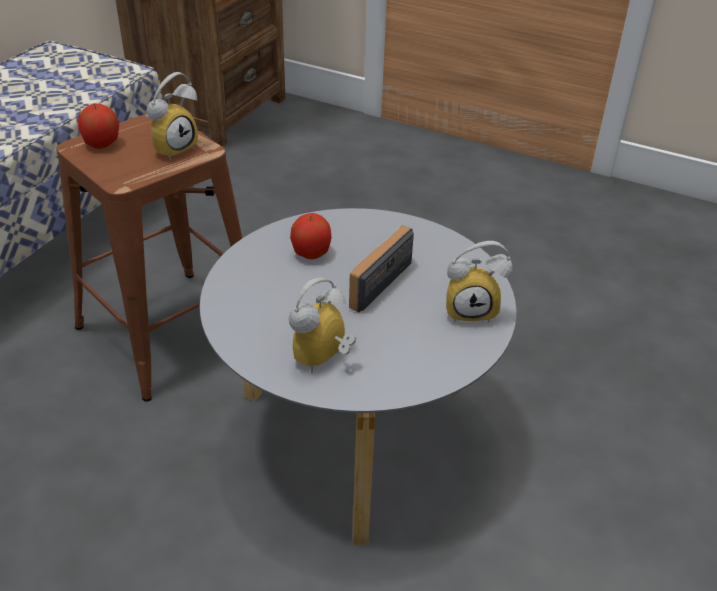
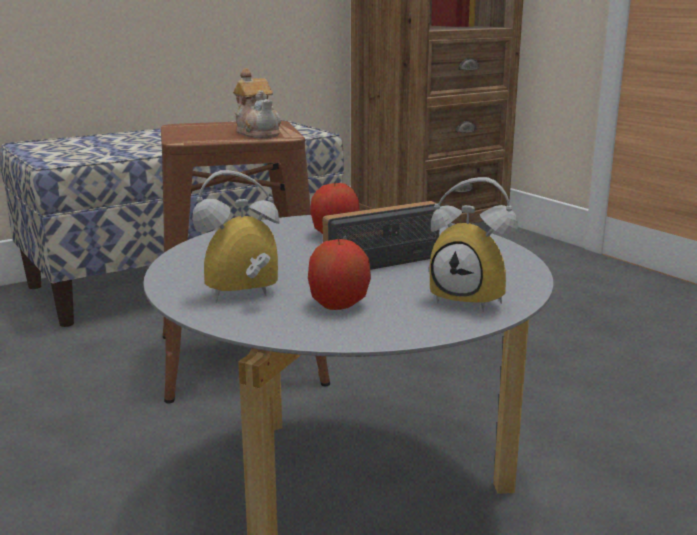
camera: 30 degrees right, 20 degrees down
(102, 144) = (201, 126): apple -> apple (338, 305)
(173, 147) = (258, 133): alarm clock -> teapot

